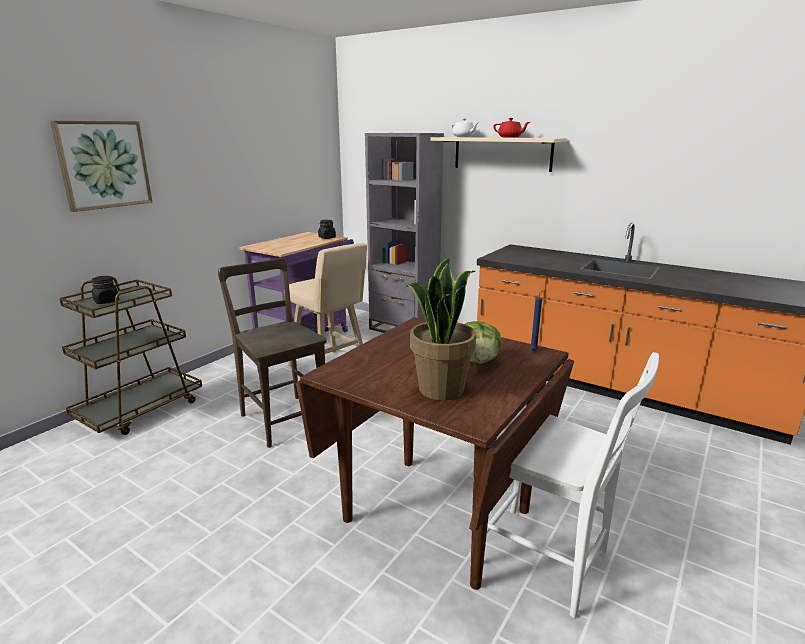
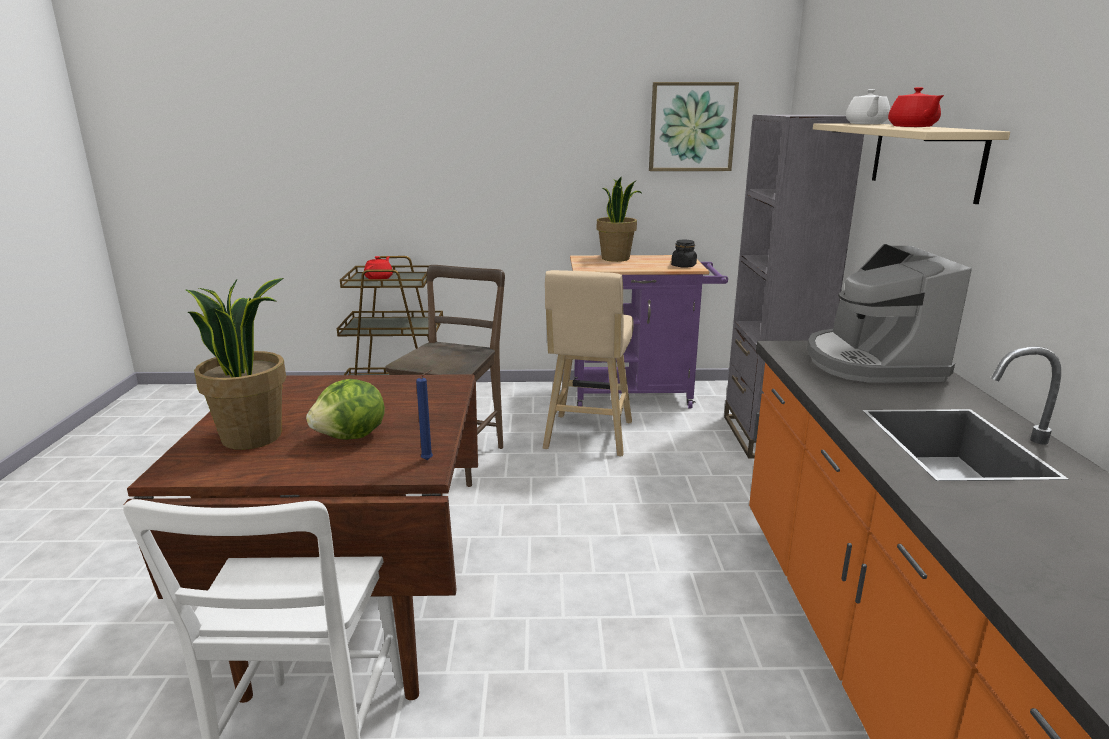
camera: 55 degrees right, 0 degrees up
(104, 164) = (418, 143): picture -> picture (692, 127)
(106, 301) = (379, 278): black jar -> red teapot
(276, 242) = (616, 258): none -> potted plant
(530, 254) = (871, 362): none -> coffee machine

